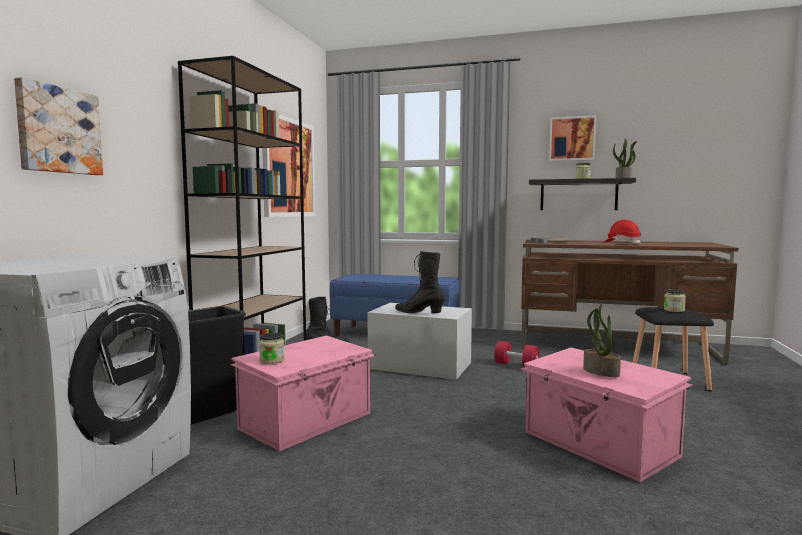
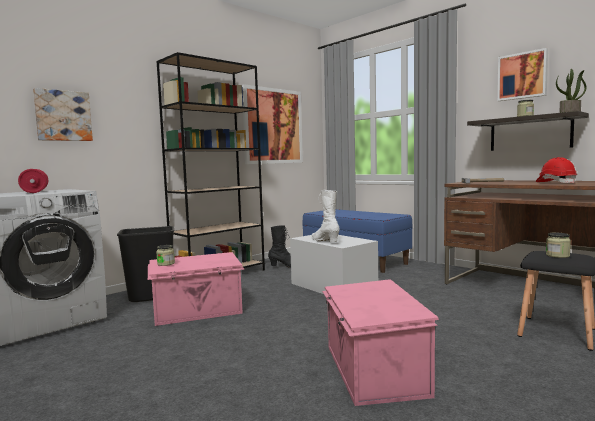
camera: 30 degrees right, 0 degrees up
(419, 313) = (325, 241): black boot -> white boot
(516, 365) = (415, 296): red dumbbell -> red dumbbell (35, 192)
(600, 372) = (364, 301): potted plant -> none

